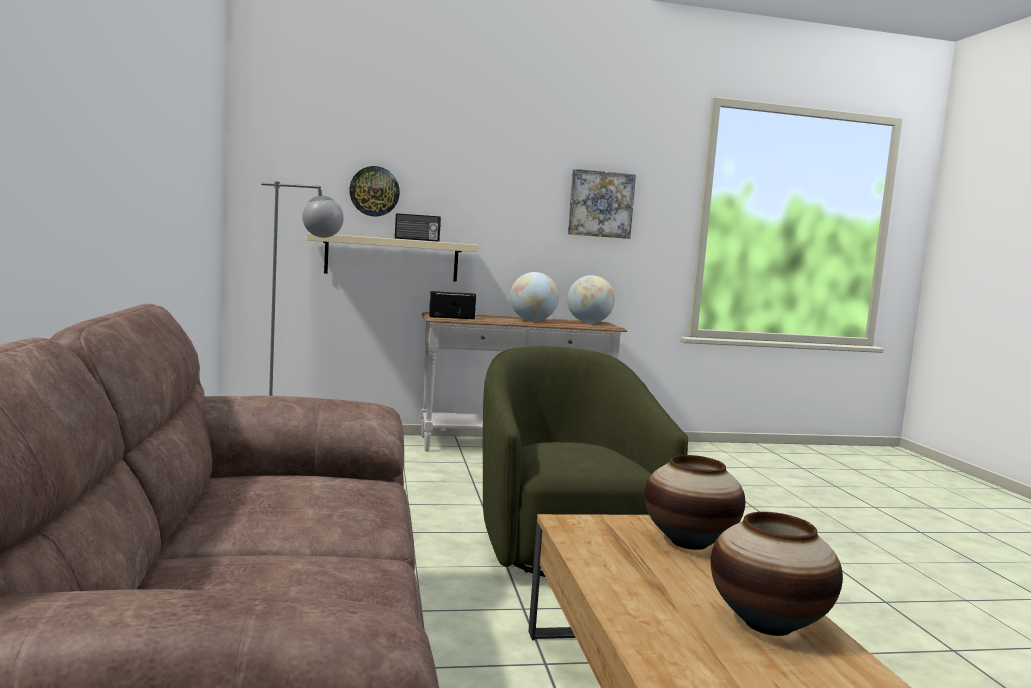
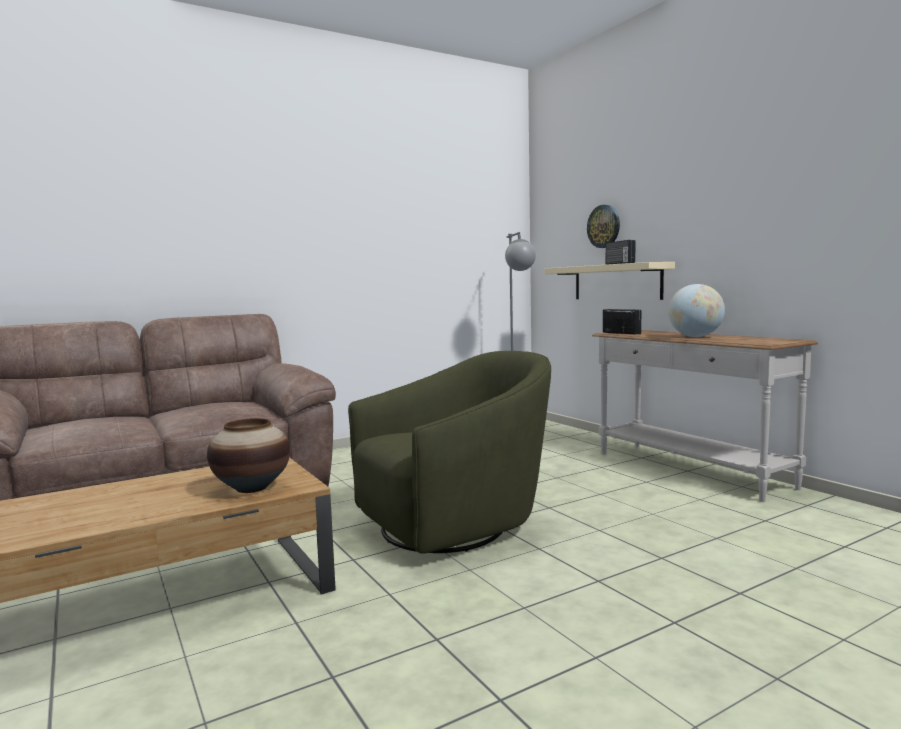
camera: 70 degrees right, 0 degrees up
(589, 323) = (765, 340): globe -> none
(600, 204) = (806, 192): picture -> none
(768, 624) = (100, 515): vase -> none

